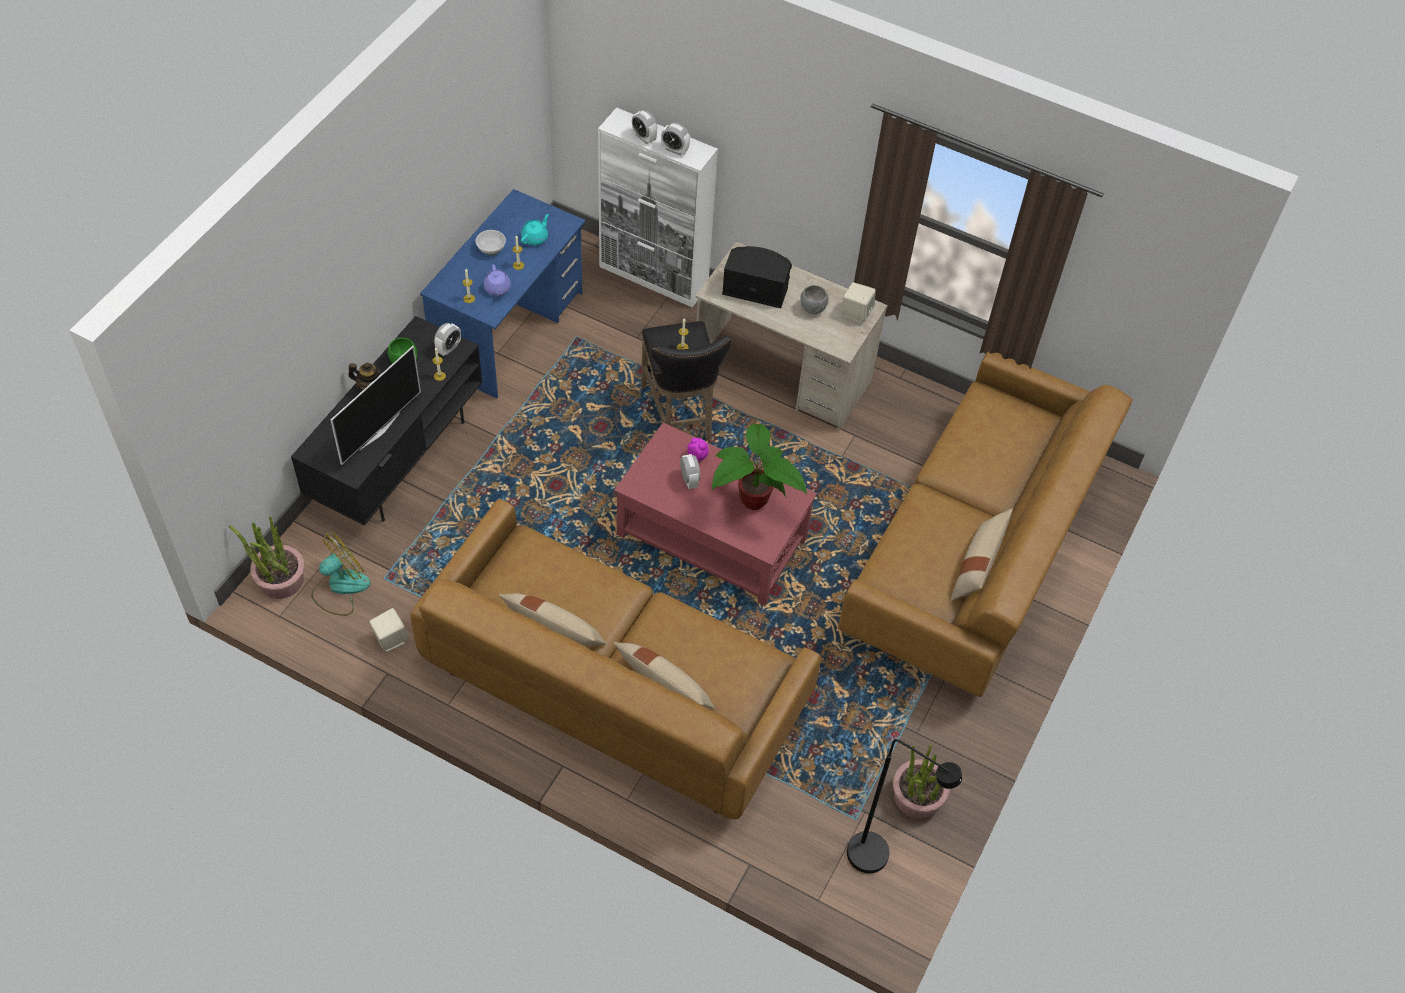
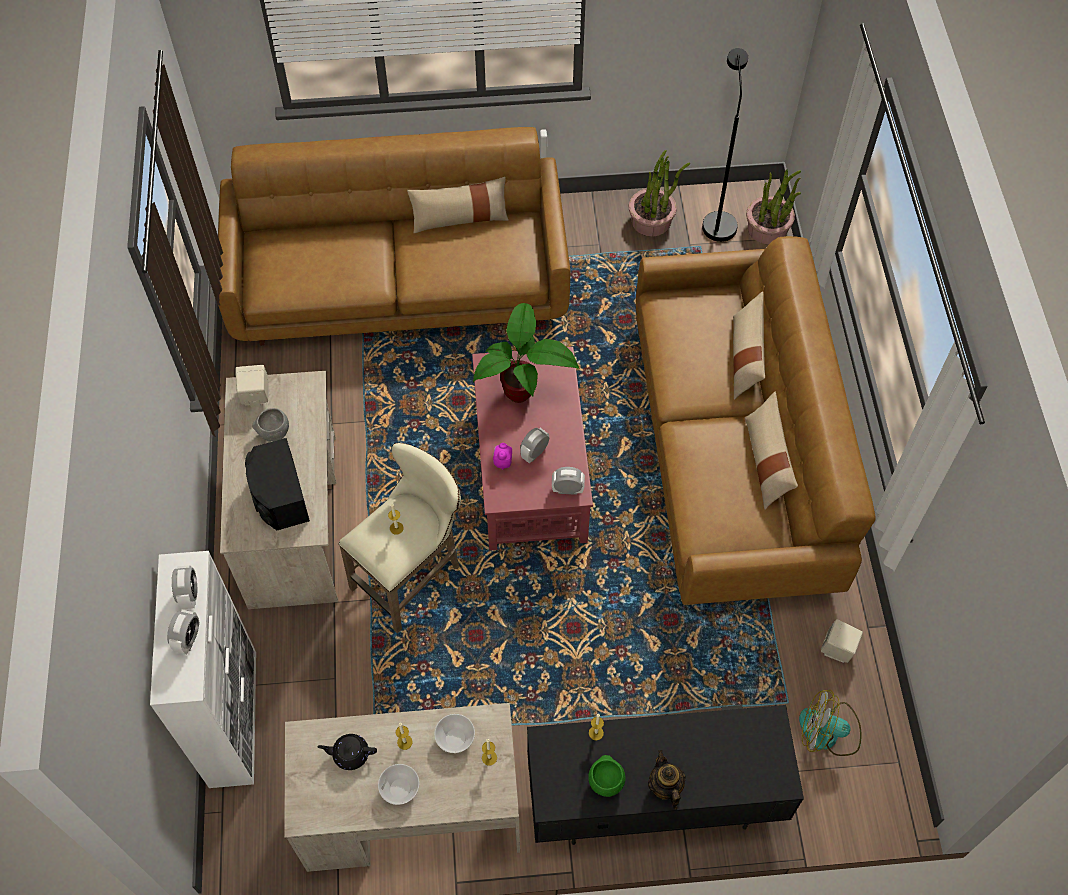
camera: 120 degrees left, 5 degrees up
(280, 580) = (867, 793): potted plant -> potted plant (767, 229)
(378, 431) = (707, 738): television -> none
(448, 348) = (554, 751): alarm clock -> alarm clock (567, 490)
(497, 289) = (454, 738): purple teapot -> bowl
(509, 330) = (411, 812): blue desk -> beige desk
(535, 238) = (350, 754): turquoise teapot -> black teapot
(679, 416) = (412, 576): black stool -> beige stool

